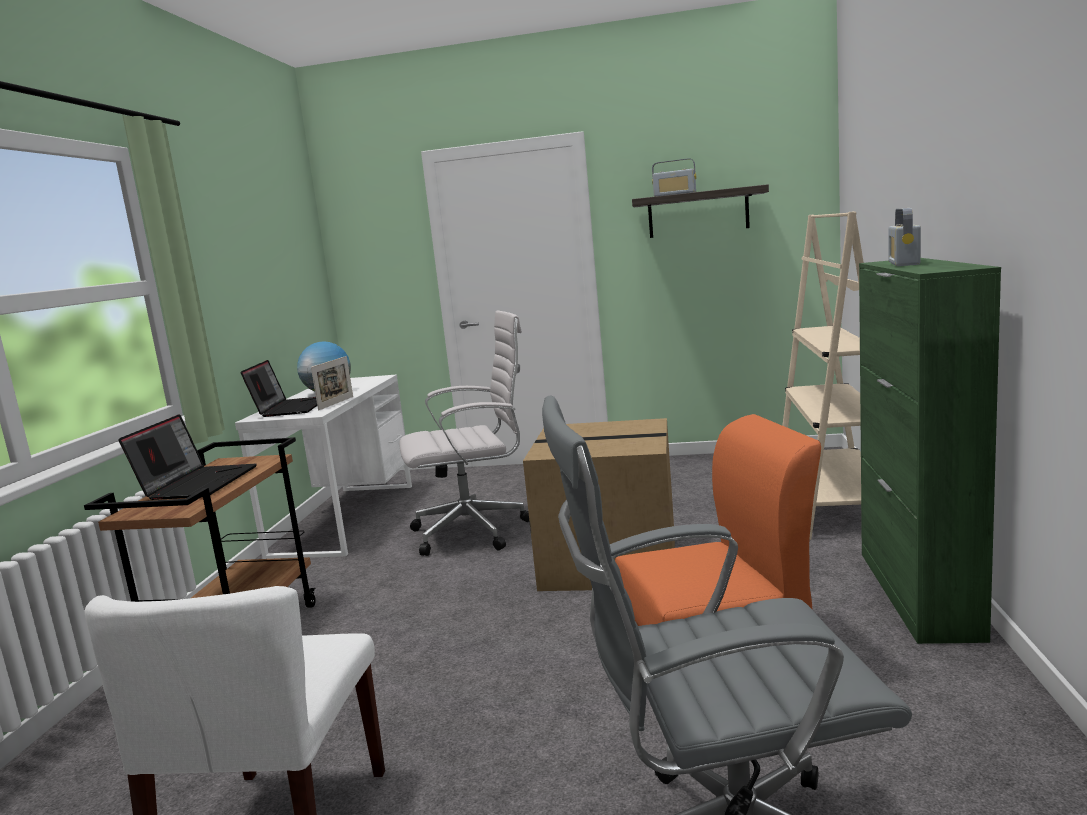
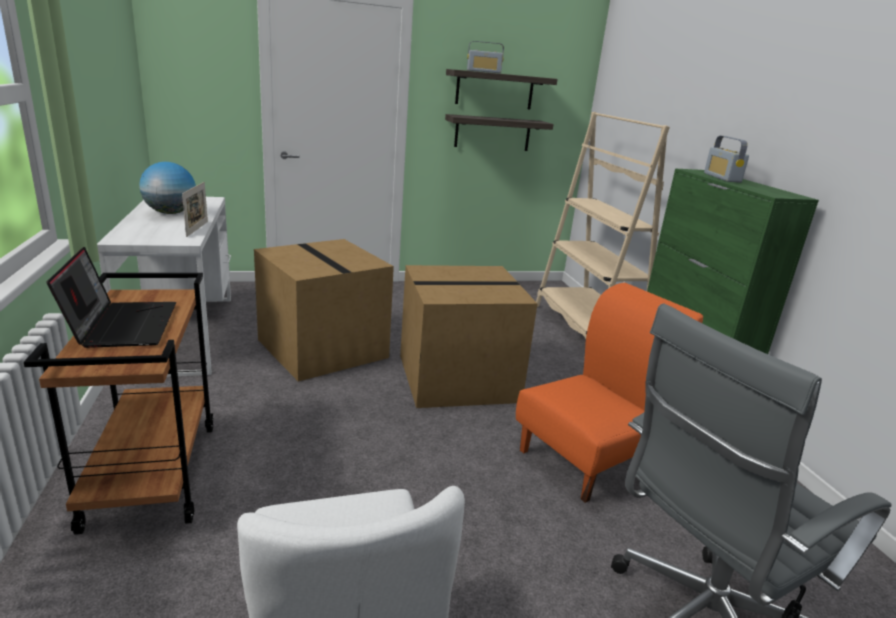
camera: 25 degrees left, 10 degrees up
(290, 408) = (147, 230): laptop -> none
(476, 531) = (325, 349): white office chair -> cardboard box
(704, 264) = (492, 133): none -> shelf

